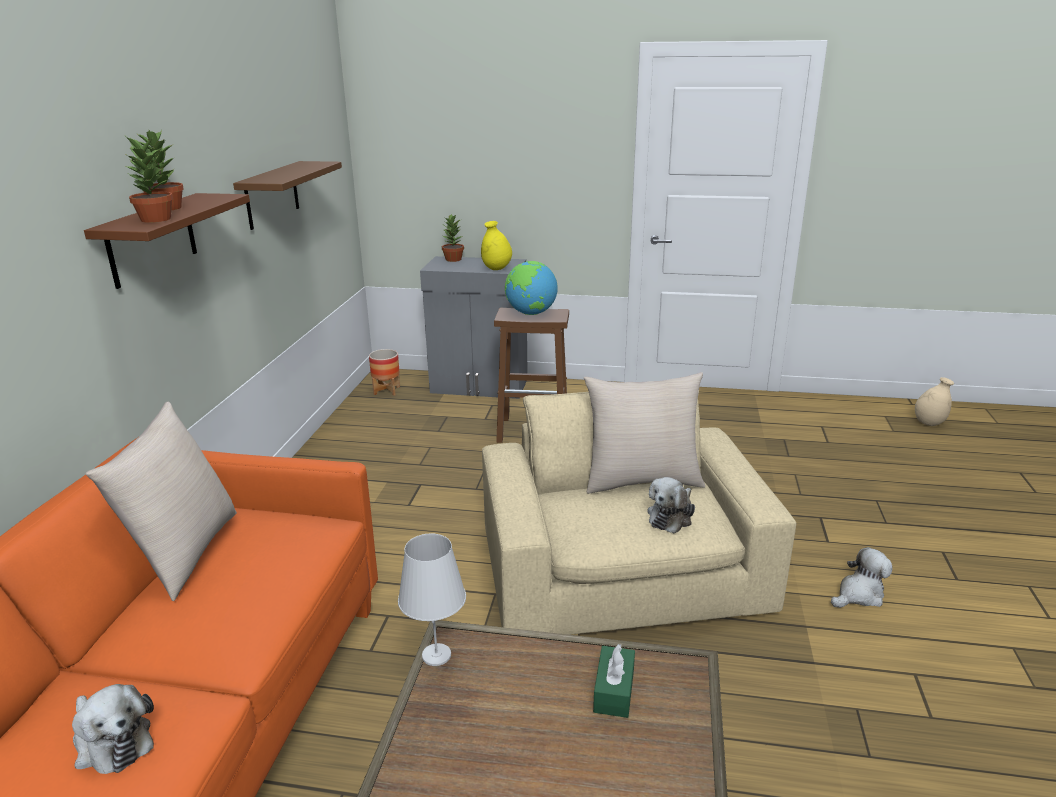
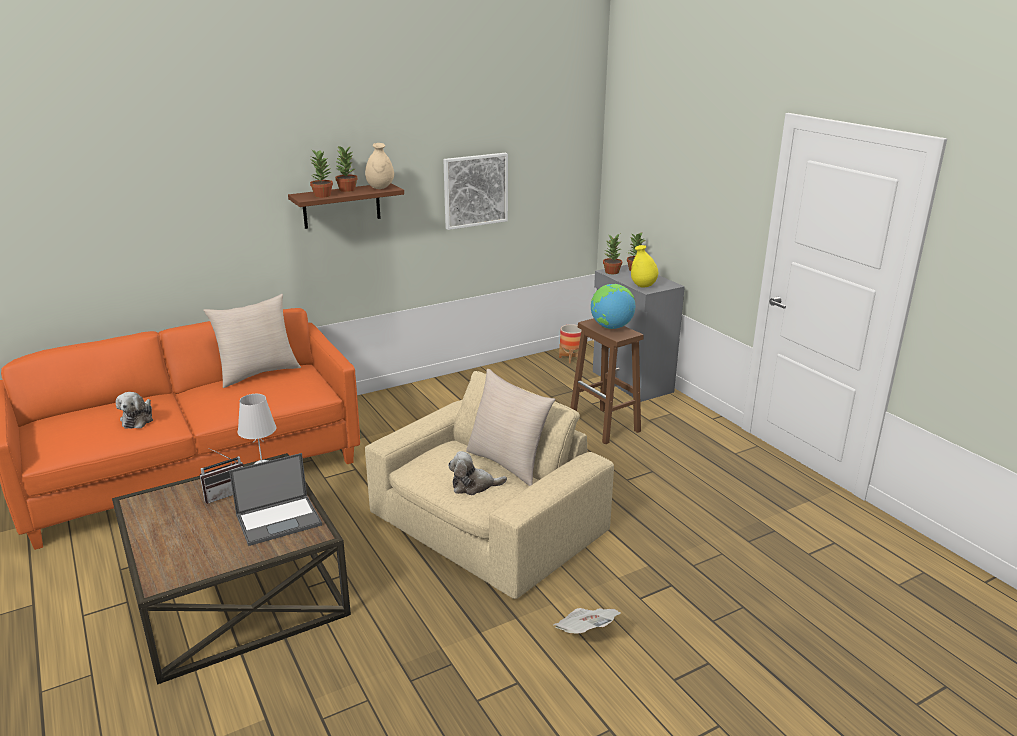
camera: 50 degrees right, 0 degrees up
(272, 195) = (475, 190): brown shelf -> picture
(439, 267) = (612, 272): none -> potted plant
(474, 724) = (224, 493): none -> radio
(614, 691) = (279, 519): green tissue box -> laptop
(859, 594) = (585, 632): plush toy -> newspaper
(929, 423) = (957, 603): beige vase -> beige vase (380, 188)

